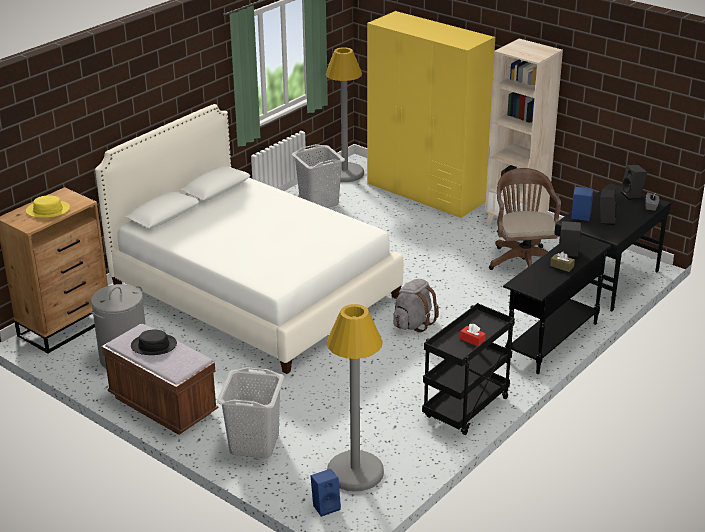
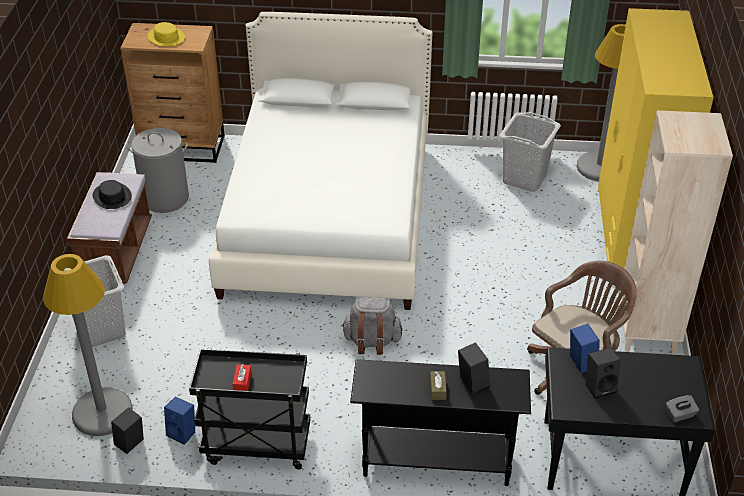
camera: 55 degrees right, 10 degrees up
(326, 506) = (42, 417): blue speaker -> blue speaker (183, 433)
(632, 195) = (689, 387): black speaker -> black speaker (130, 444)

